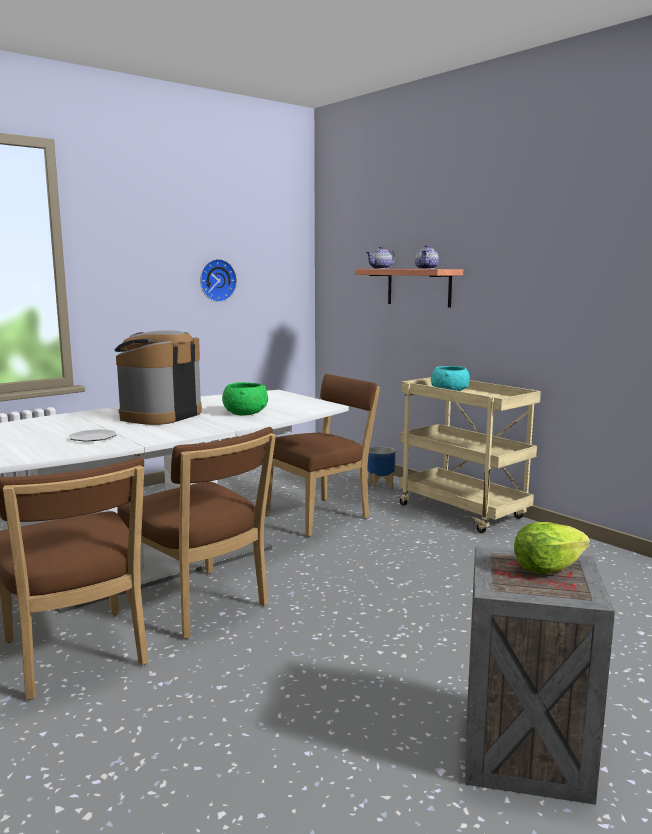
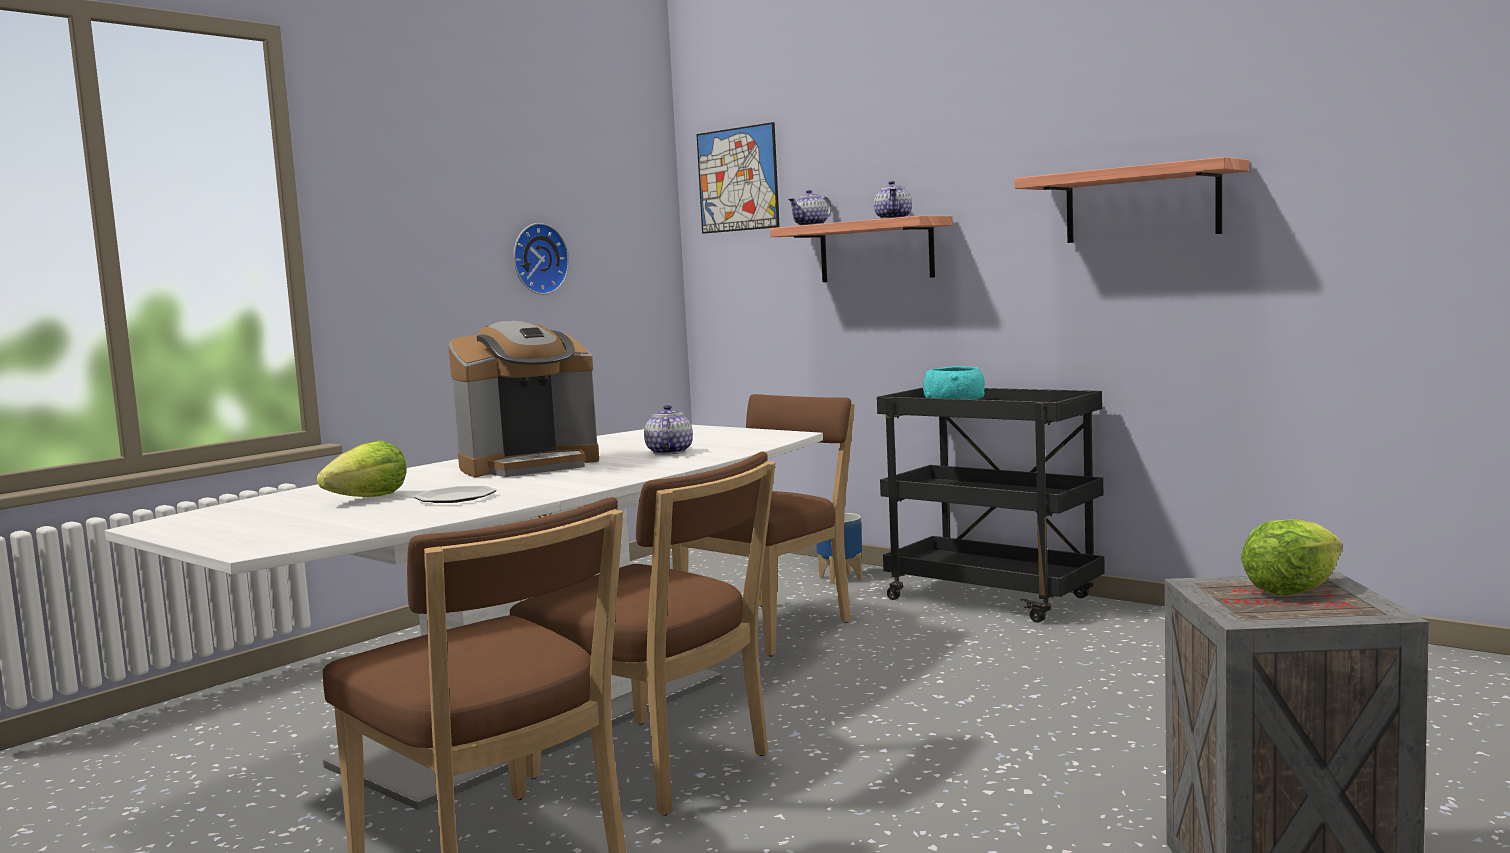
camera: 10 degrees left, 5 degrees down
(50, 432) = (369, 498): none -> lettuce
(159, 415) = (529, 466): coffee machine -> coffee machine turned 135 degrees counterclockwise
(245, 413) = (668, 452): green bowl -> teapot
(346, 235) = (738, 179): none -> picture
(464, 512) = (994, 599): beige cart -> black cart
(576, 272) = (1141, 204): none -> shelf

